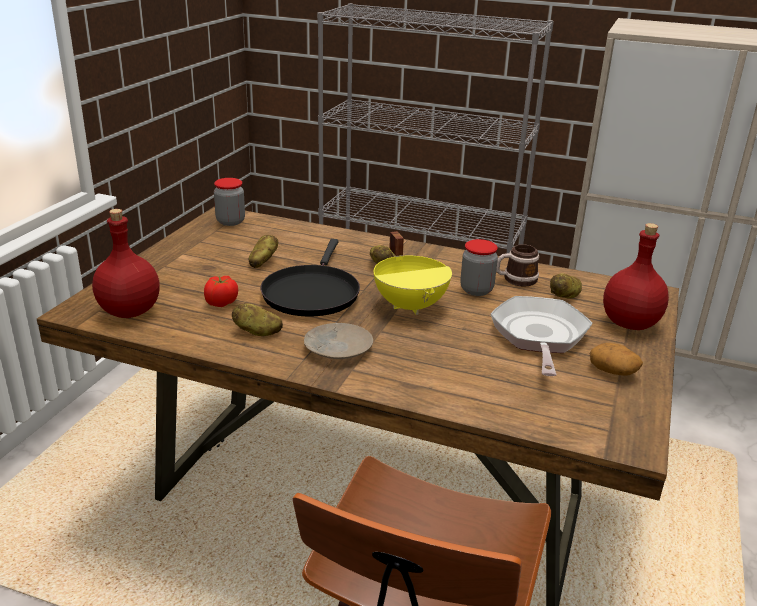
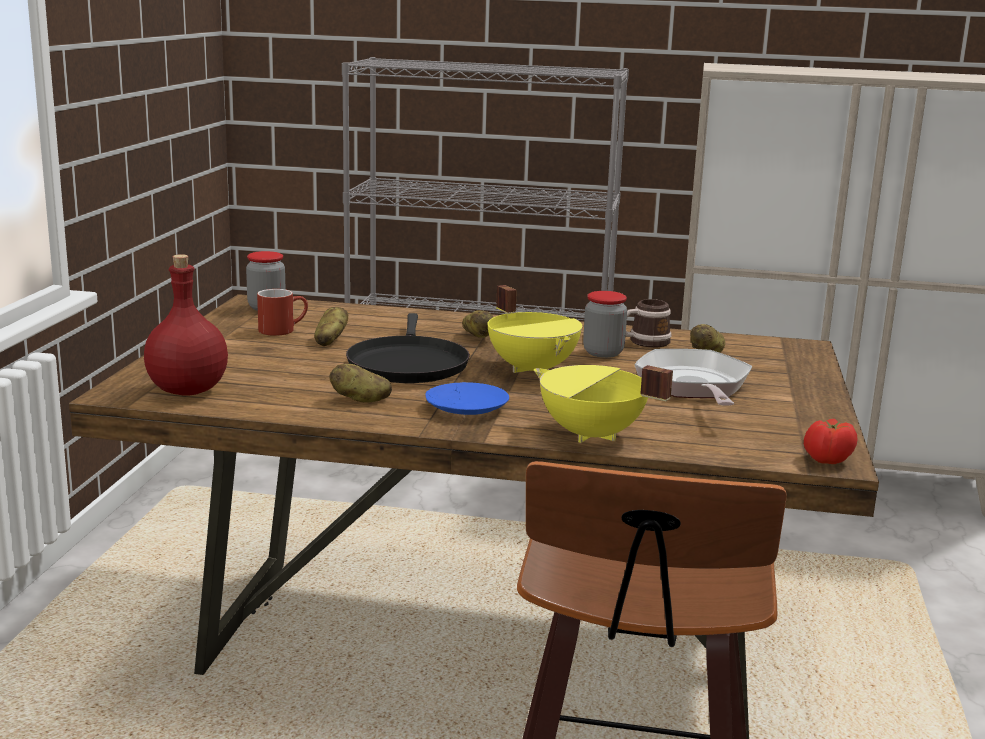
camera: 10 degrees left, 10 degrees down
(221, 303) = (300, 378): tomato -> tomato (827, 460)
(232, 247) = (283, 329): none -> red mug
(337, 348) = (465, 408): beige plate -> blue plate
(429, 391) = (591, 435): none -> yellow cooking pot
(613, 371) = (788, 408): potato -> none
(631, 324) = (791, 371): red bottle -> none

